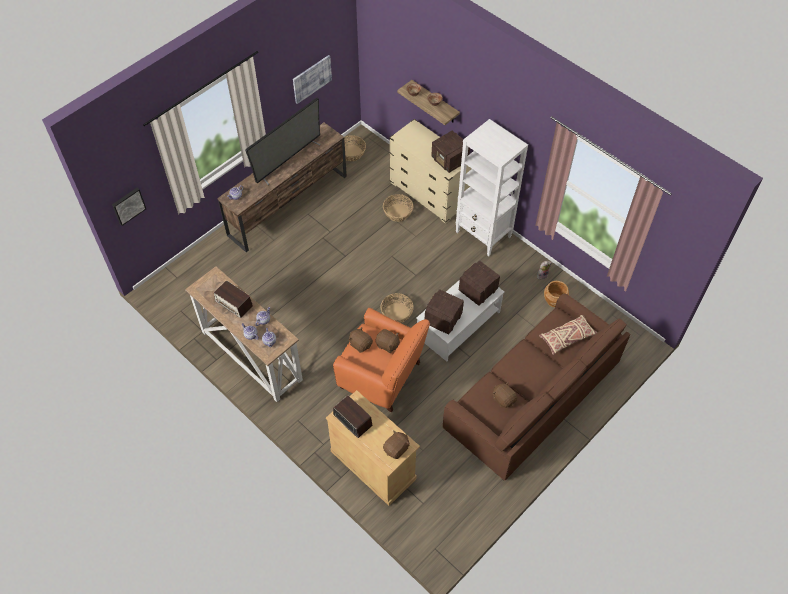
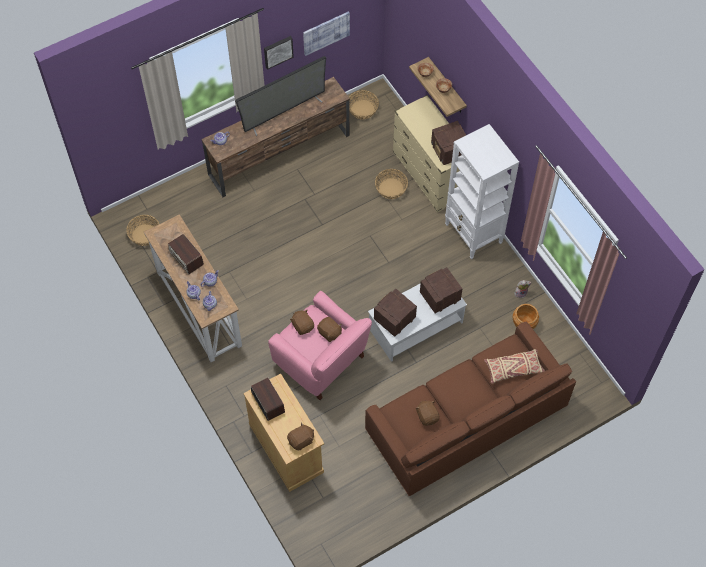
camera: 15 degrees right, 5 degrees up
(128, 205) = (106, 135): picture -> picture (278, 51)
(382, 376) = (321, 361): orange armchair -> pink armchair
(396, 313) = (356, 299): basket -> basket (144, 235)

